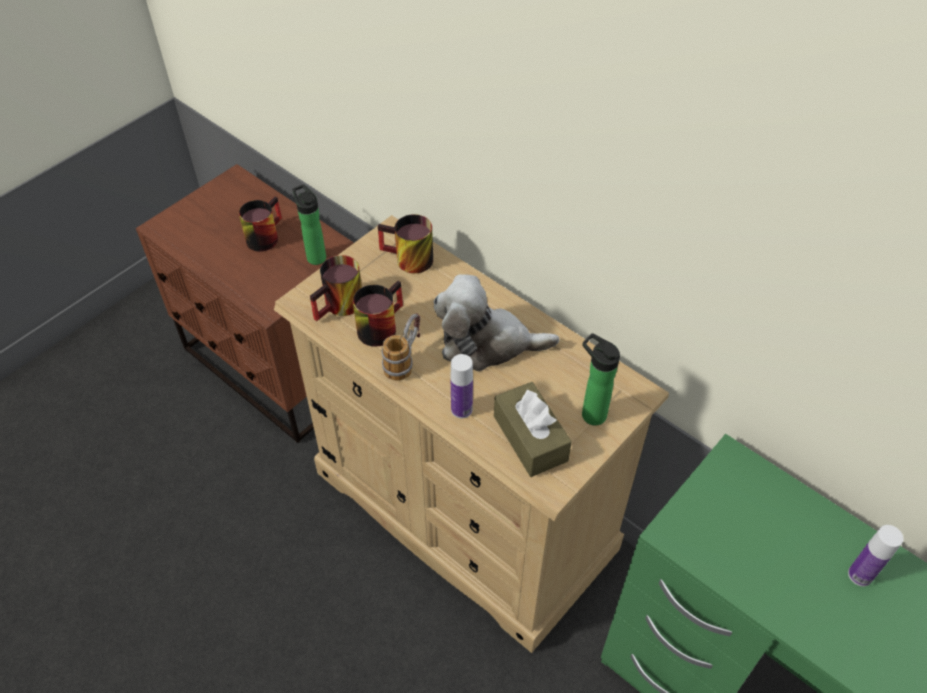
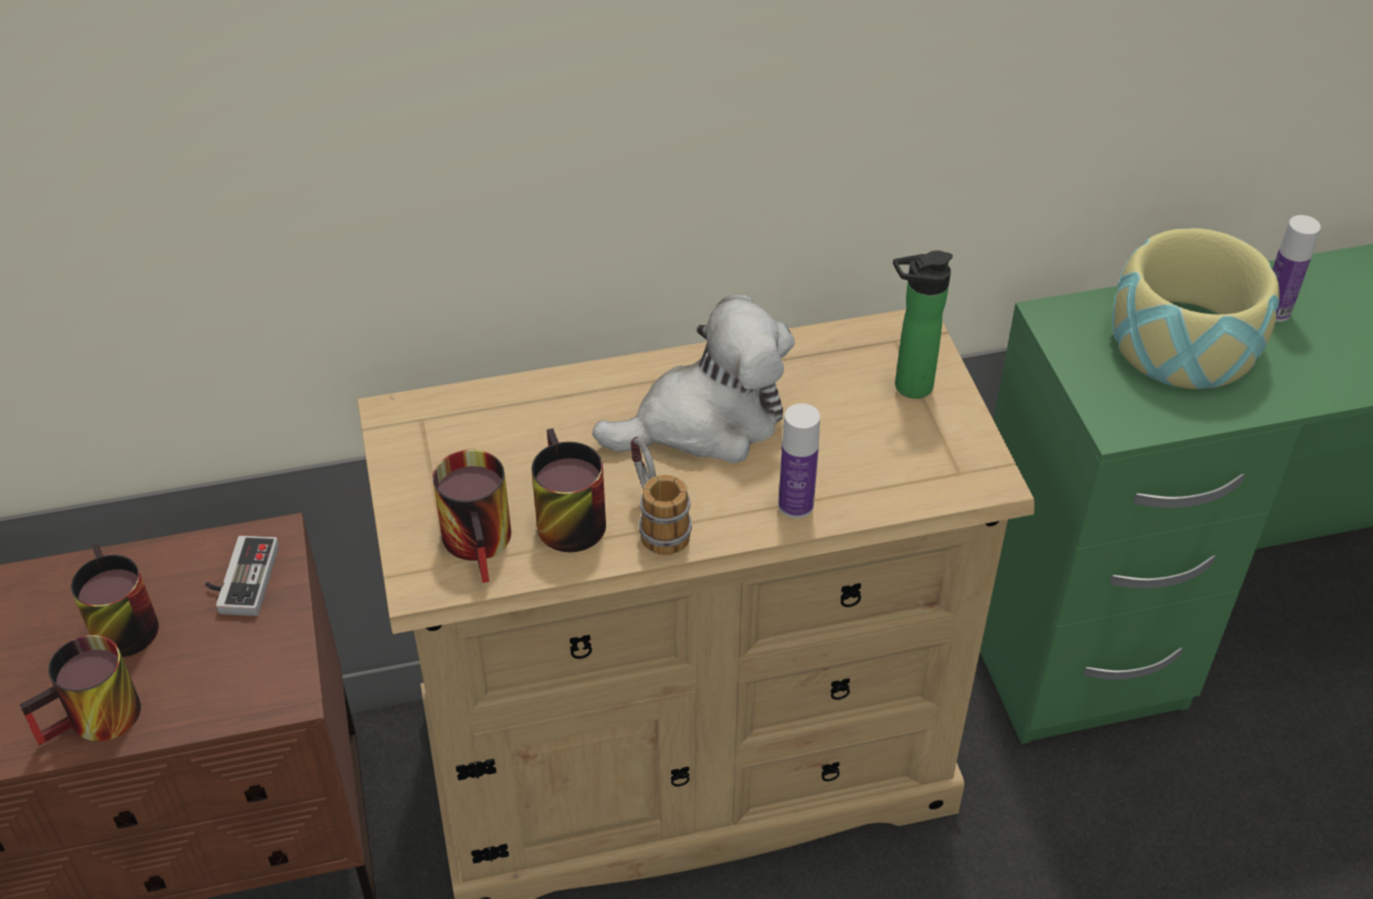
camera: 55 degrees left, 5 degrees down
(315, 256) = (240, 579): bottle -> game controller
(407, 261) = (469, 426): mug -> mug (96, 724)
(487, 343) = (705, 422): plush toy -> plush toy turned 150 degrees counterclockwise
(530, 438) = (900, 462): brown tissue box -> none
(776, 535) = (1182, 342): none -> bowl

